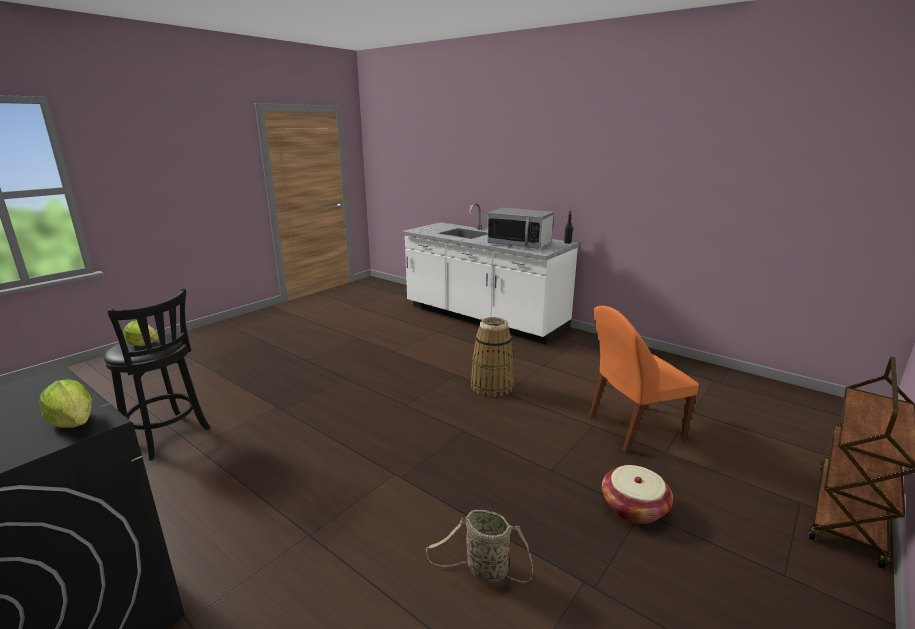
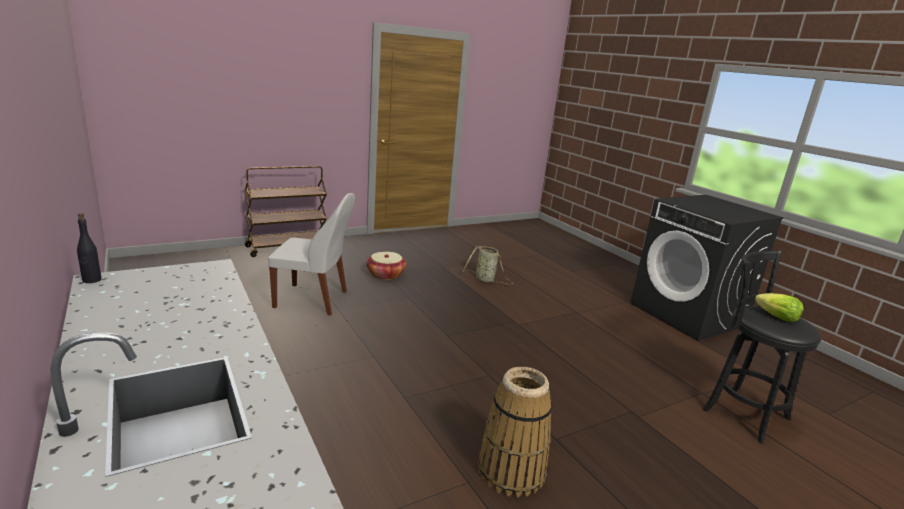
camera: 160 degrees left, 0 degrees up
(75, 422) = (679, 202): lettuce -> none
(492, 385) = (378, 368): basket -> basket (511, 470)
(519, 244) = (184, 301): microwave -> none
(632, 428) = (313, 300): orange chair -> white chair

